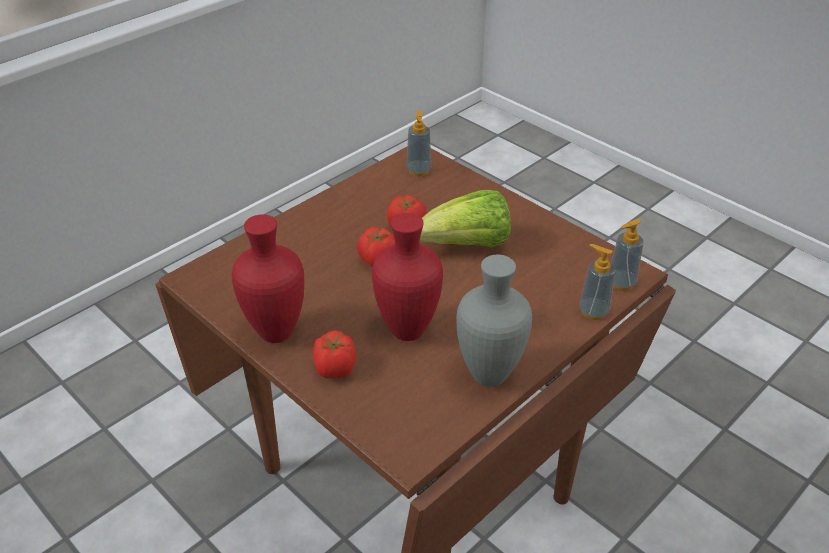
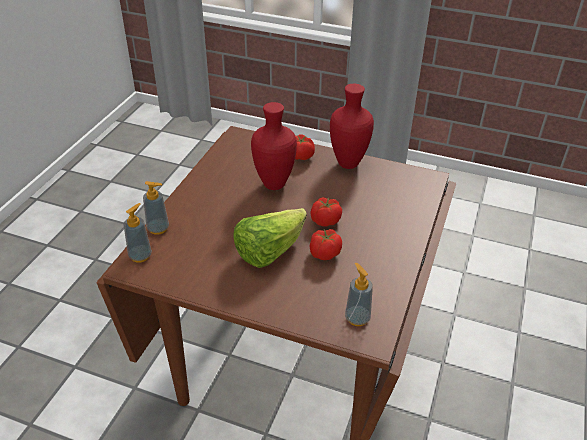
camera: 155 degrees right, 0 degrees up
(486, 375) = (215, 174): grey vase -> none

